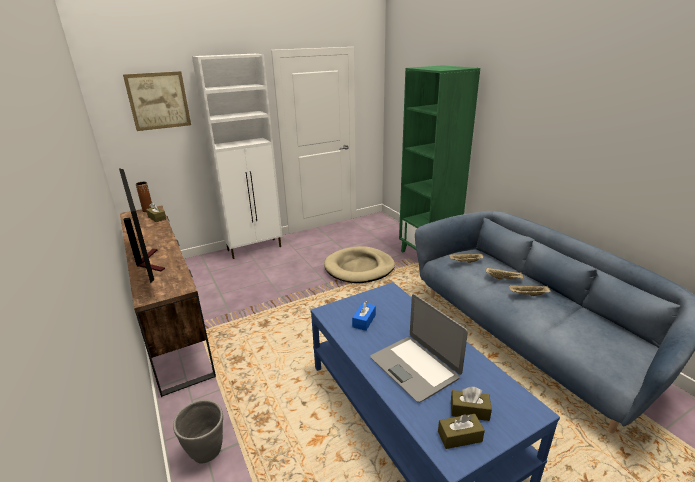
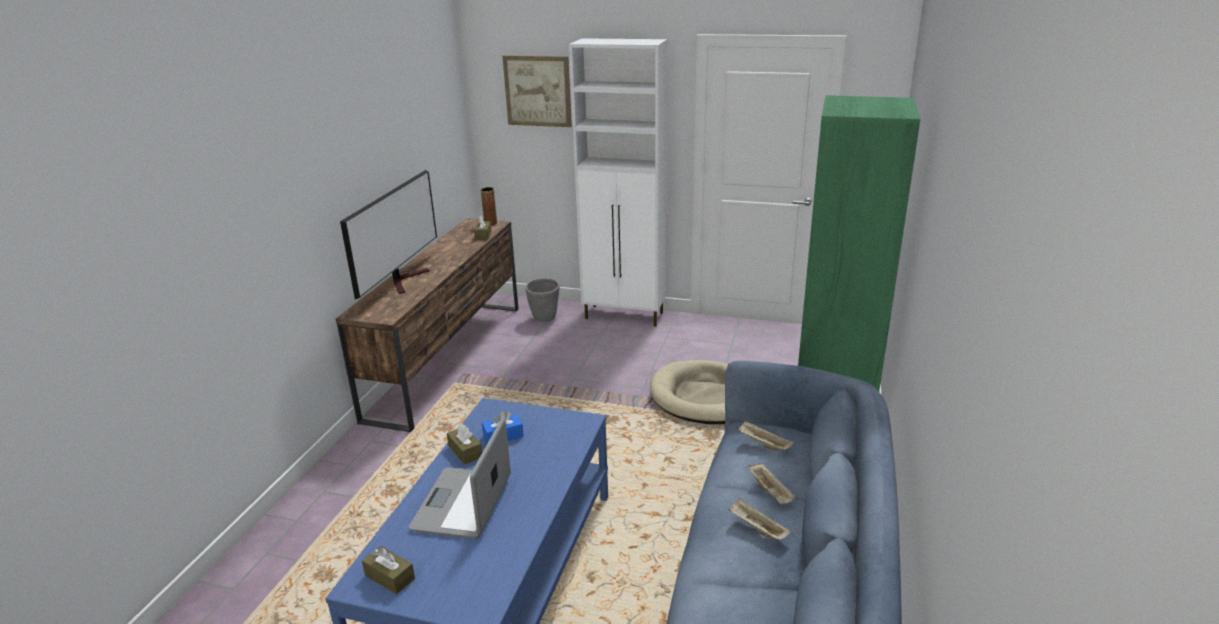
camera: 45 degrees right, 0 degrees up
(207, 452) = (327, 488): grey planter -> grey planter (544, 318)
(469, 410) = (434, 567): brown tissue box -> brown tissue box (465, 451)

